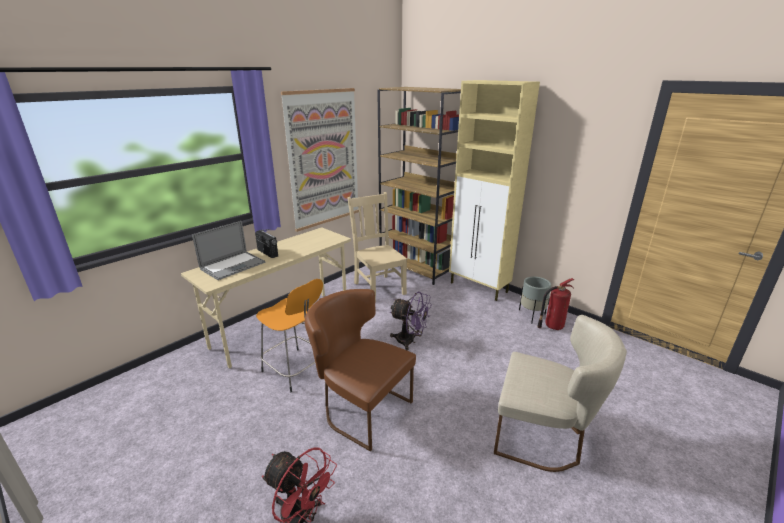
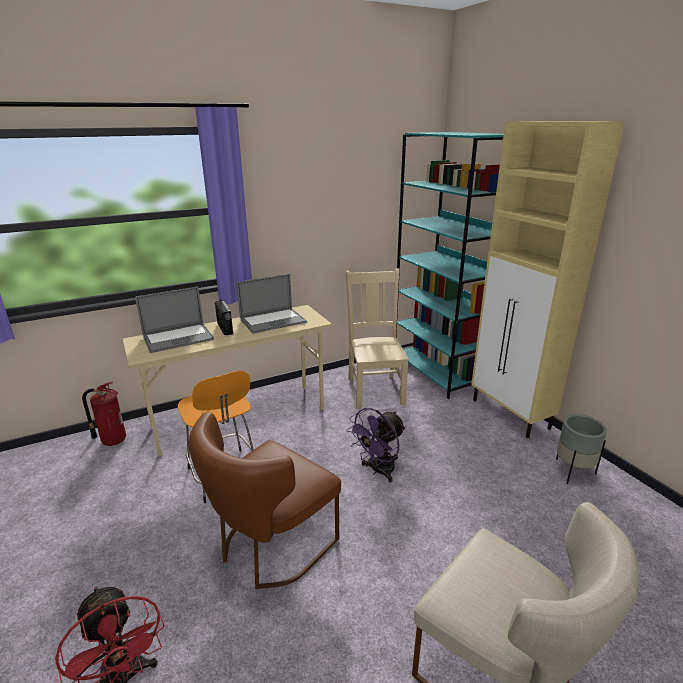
camera: 20 degrees right, 0 degrees up
(303, 242) = (273, 321): none -> laptop
(324, 159) = (321, 221): picture -> none
(360, 408) = (270, 547): brown chair -> brown chair turned 105 degrees counterclockwise
(410, 341) = (378, 471): purple fan -> purple fan turned 90 degrees clockwise
(417, 267) = (438, 371): brown bookcase -> turquoise bookcase
(552, 326) = (599, 496): fire extinguisher -> fire extinguisher (112, 440)

